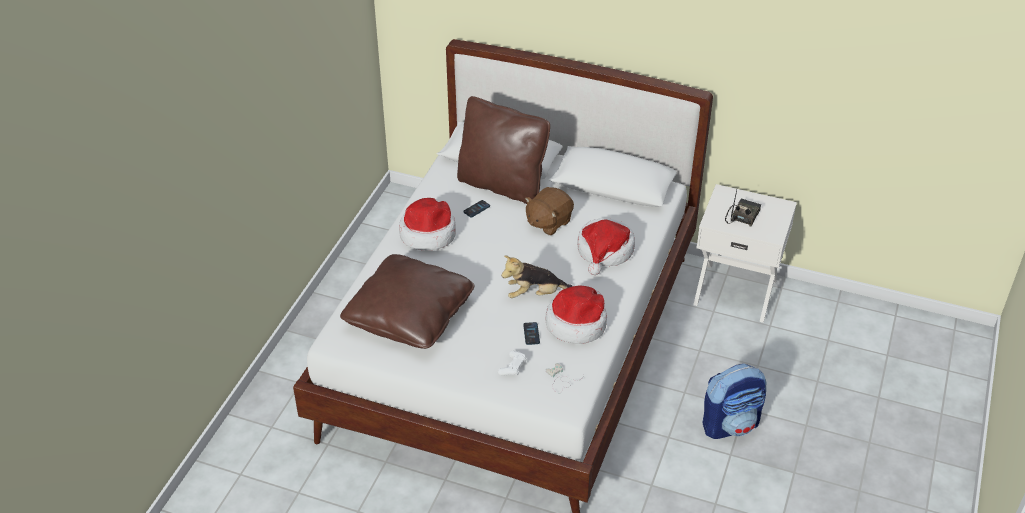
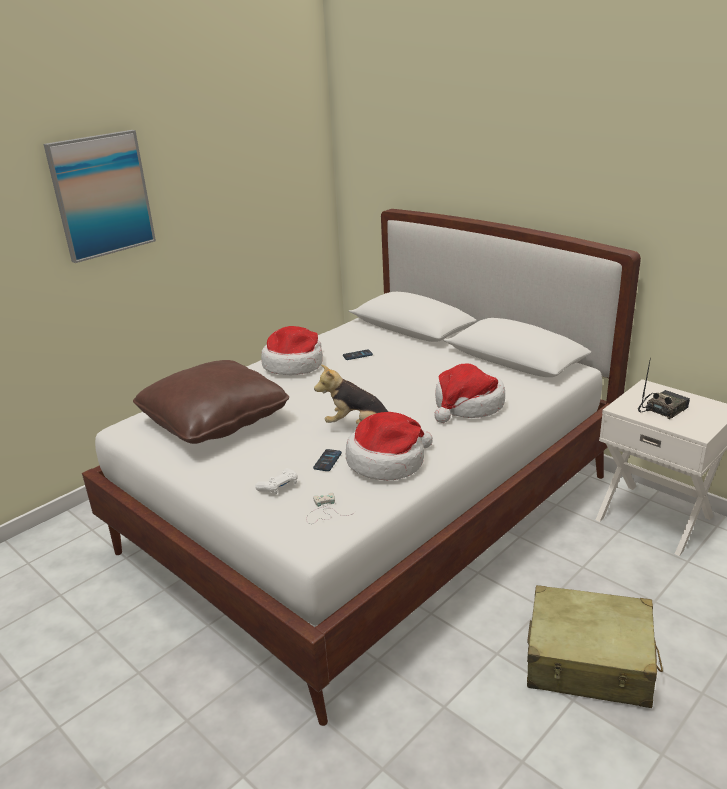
camera: 25 degrees right, 15 degrees down
(238, 124) = (101, 195): none -> picture
(502, 185) = (398, 343): brown pillow -> none
(548, 222) = (422, 375): brown plush toy -> none
(730, 424) = (589, 661): backpack -> beige suitcase

